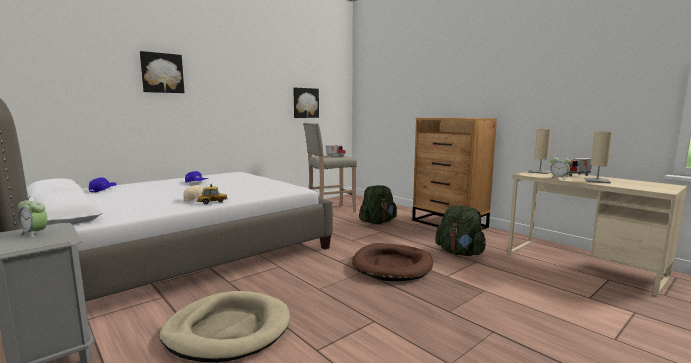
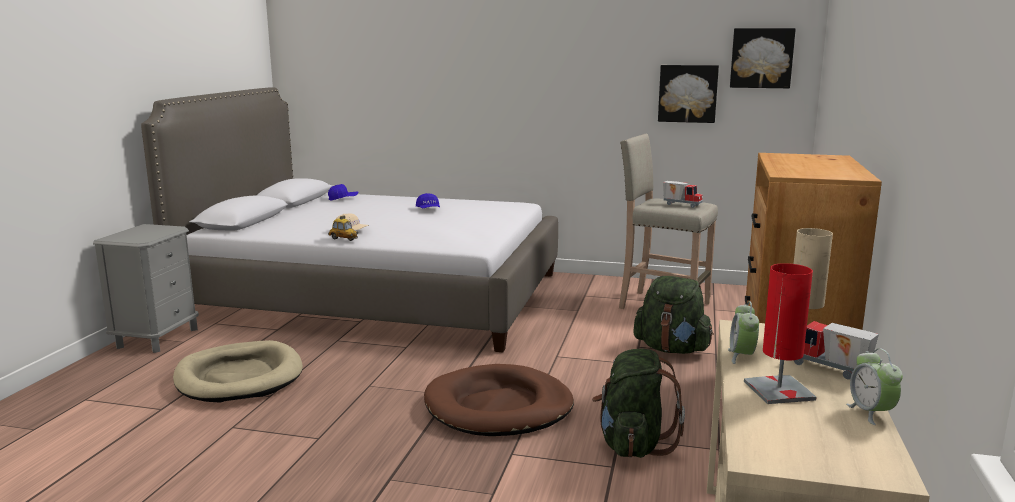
camera: 55 degrees right, 5 degrees up
(34, 234) = (149, 231): alarm clock -> alarm clock (871, 413)
(162, 73) = (443, 51): picture -> picture (761, 58)
(597, 181) = (778, 390): beige table lamp -> red table lamp

